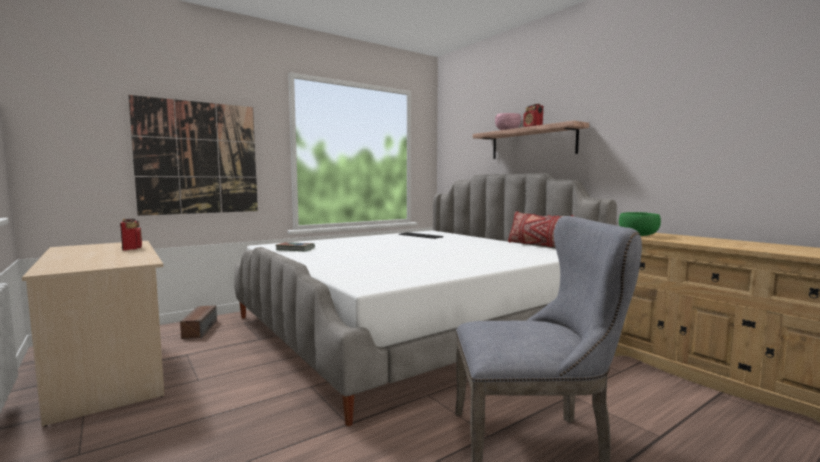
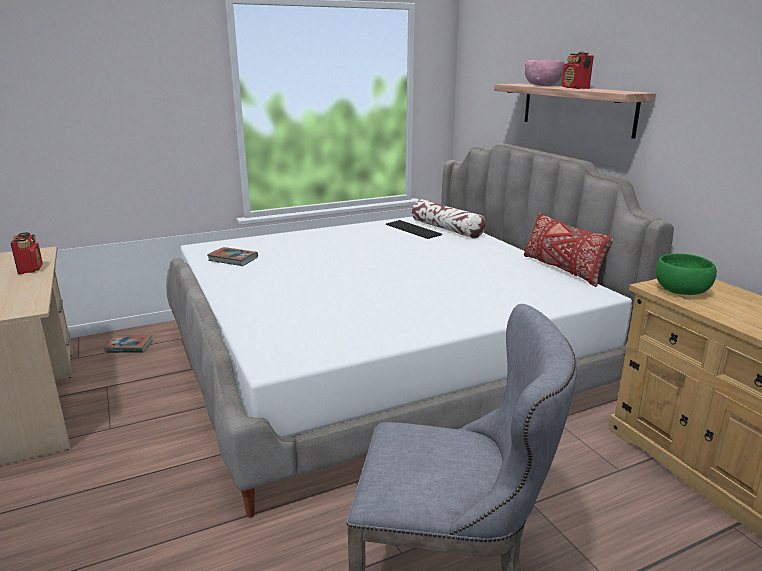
camera: 10 degrees right, 15 degrees up
(198, 158) = (111, 131): picture -> none
(199, 329) = (129, 347): speaker -> book
(444, 235) = (447, 229): none -> pillow

